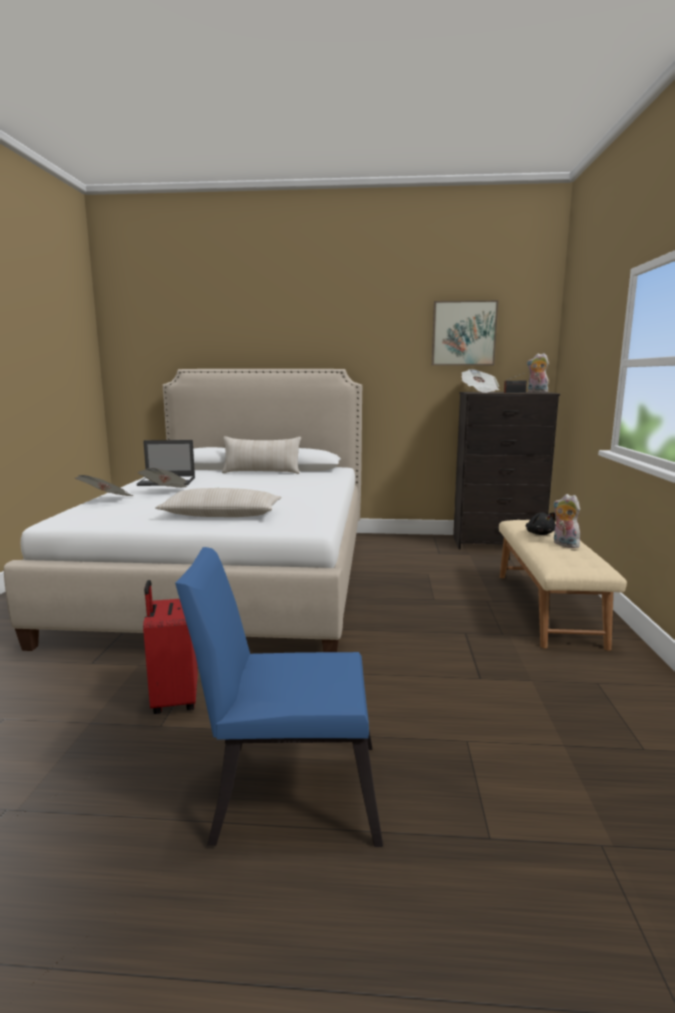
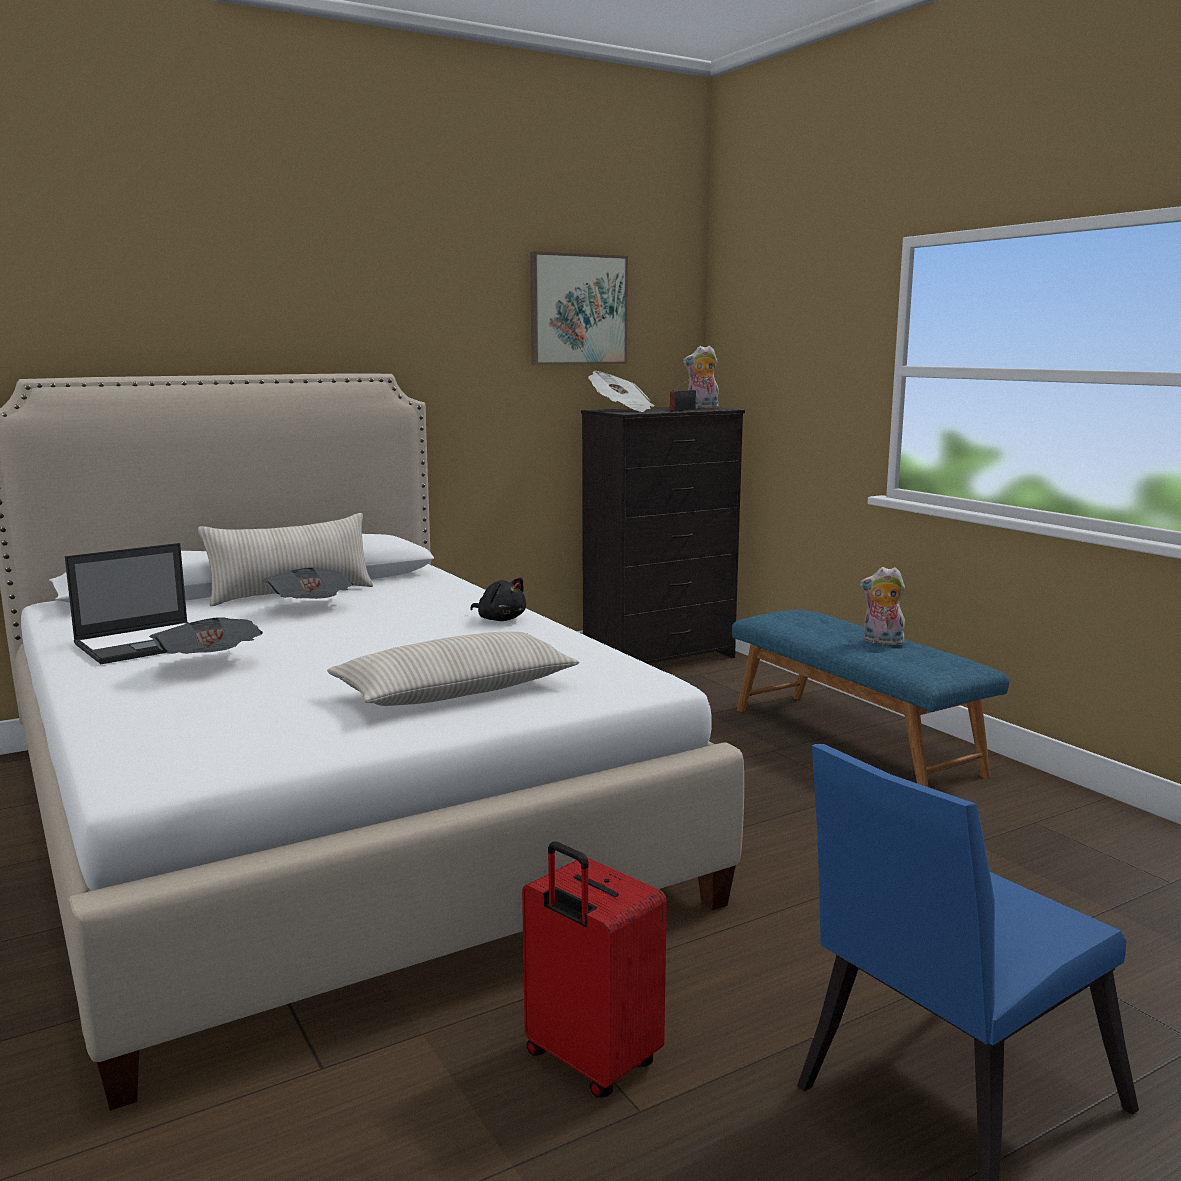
camera: 35 degrees left, 0 degrees up
(107, 500) = (125, 708): newspaper -> newspaper (311, 608)
(539, 534) = (827, 631): black plush toy -> black plush toy (500, 619)
(548, 608) = (854, 740): beige bench -> blue bench

